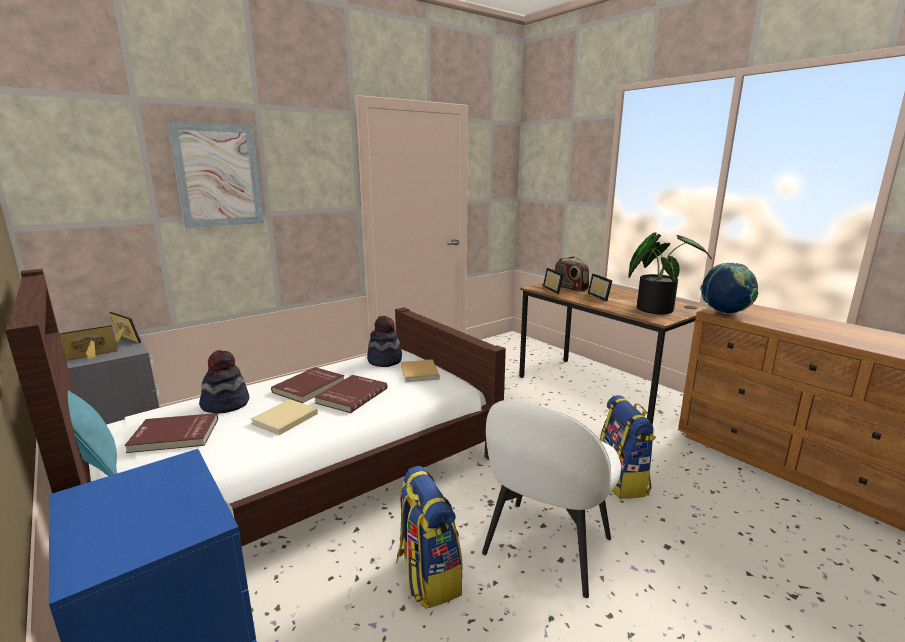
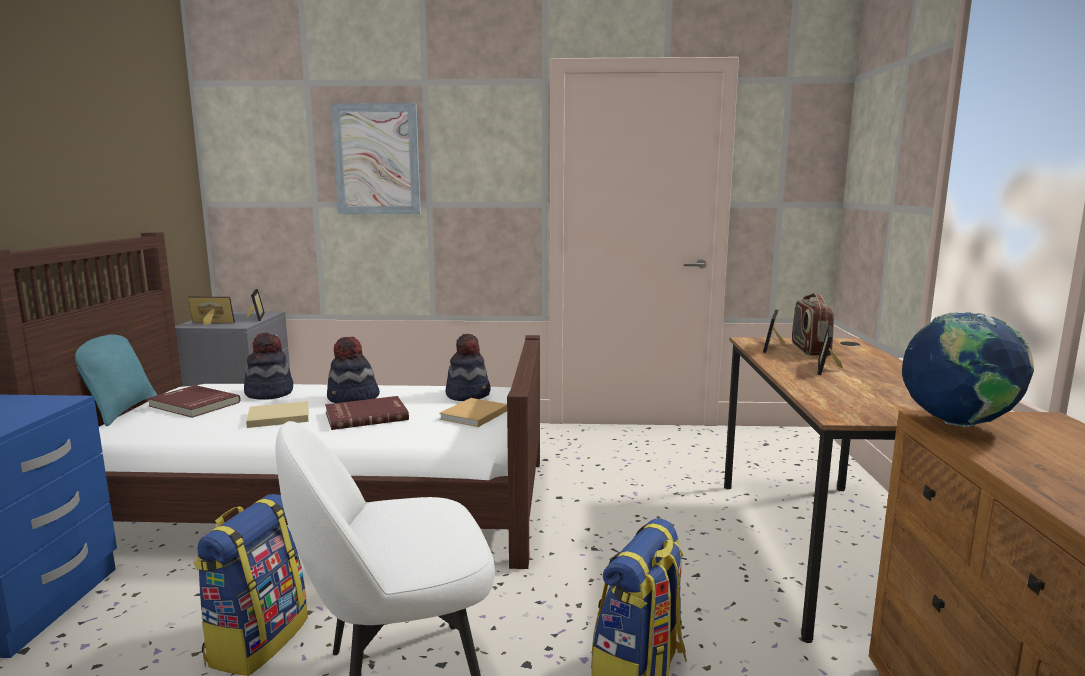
camera: 40 degrees right, 5 degrees down
(310, 387) = (353, 398): red book -> hat
(656, 308) = (886, 401): potted plant -> none

